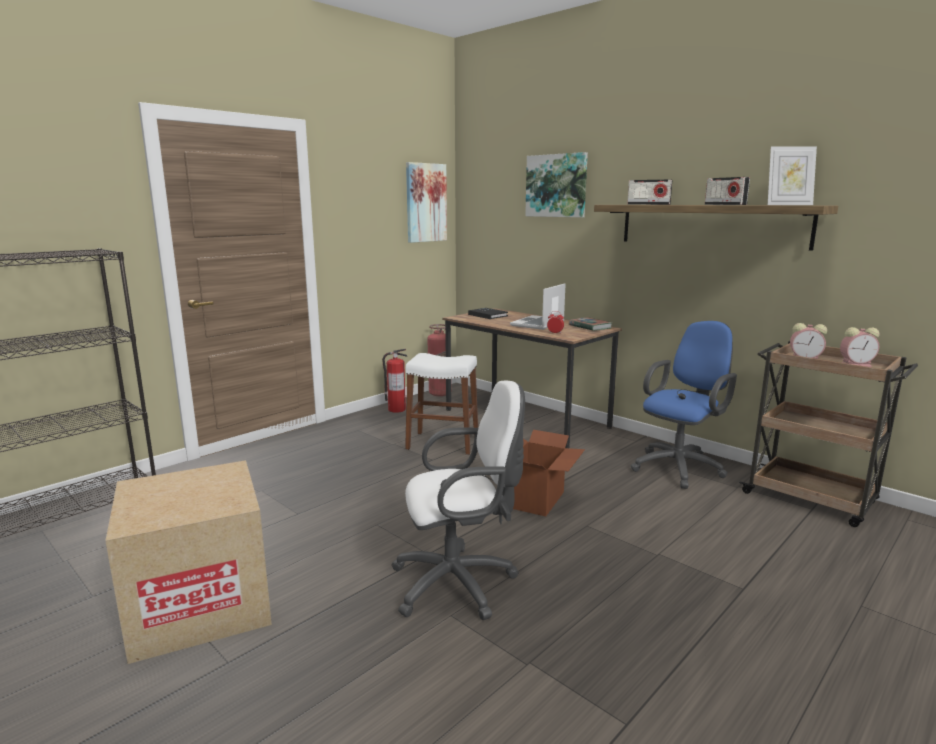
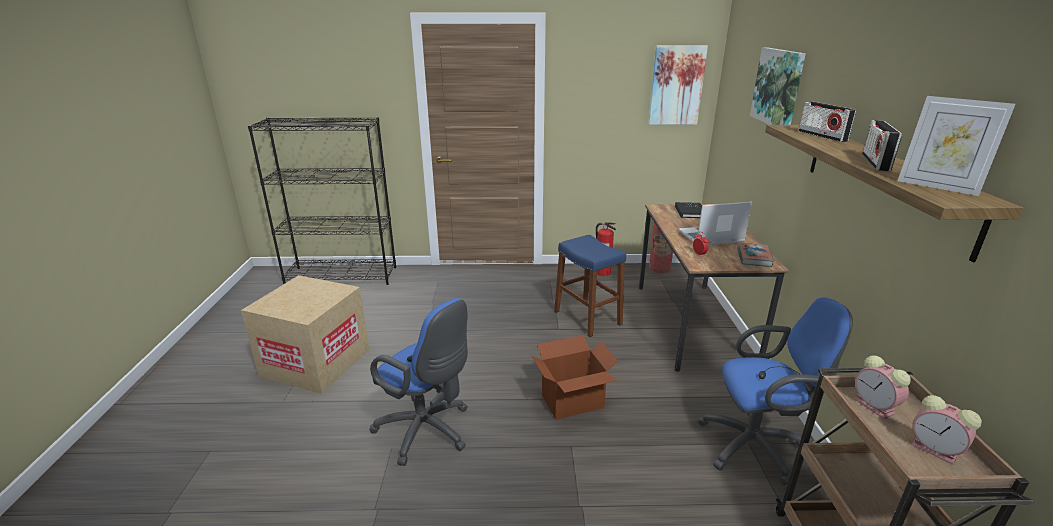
camera: 45 degrees right, 10 degrees up
(442, 443) = (587, 317): white stool -> blue stool
(460, 583) = (427, 432): white office chair -> blue office chair

